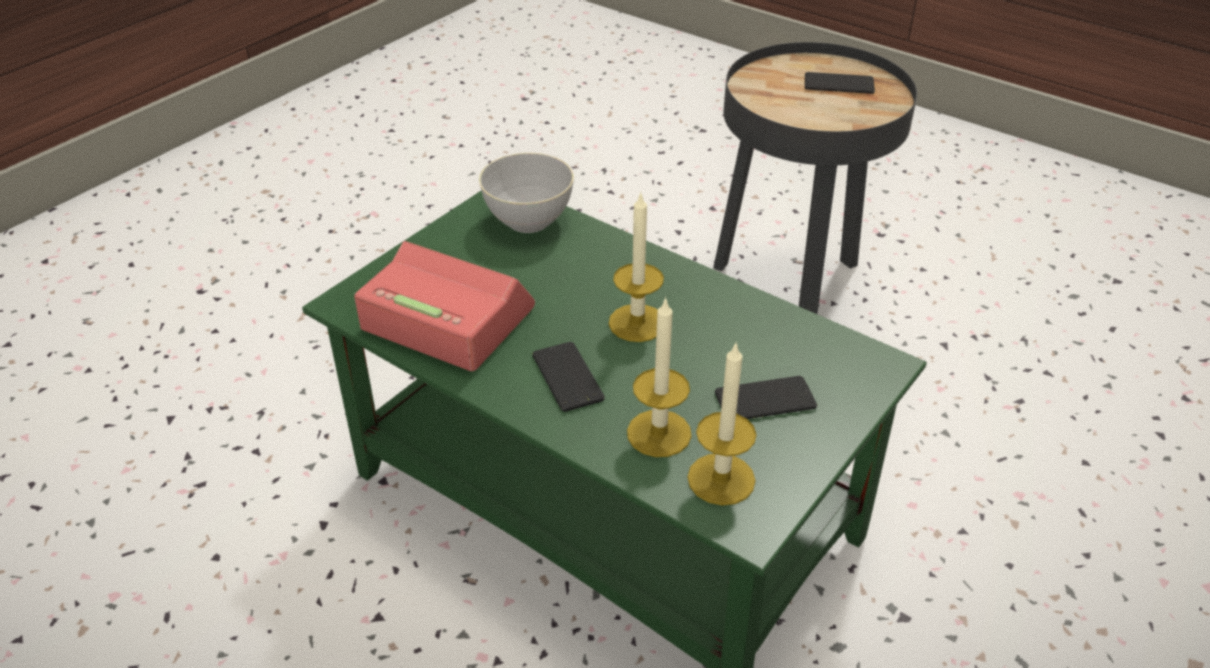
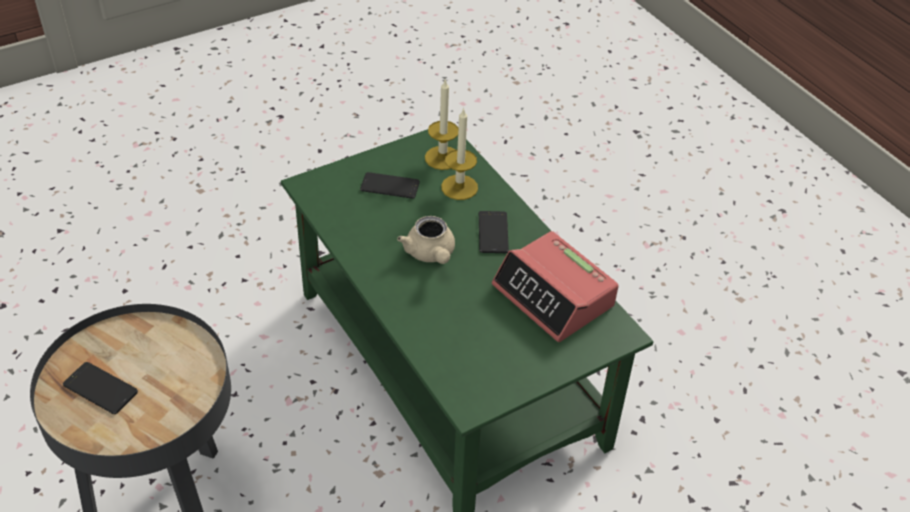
camera: 160 degrees left, 5 degrees up
(528, 220) = (460, 369): grey bowl -> none
(637, 323) = (430, 254): candle -> beige teapot

